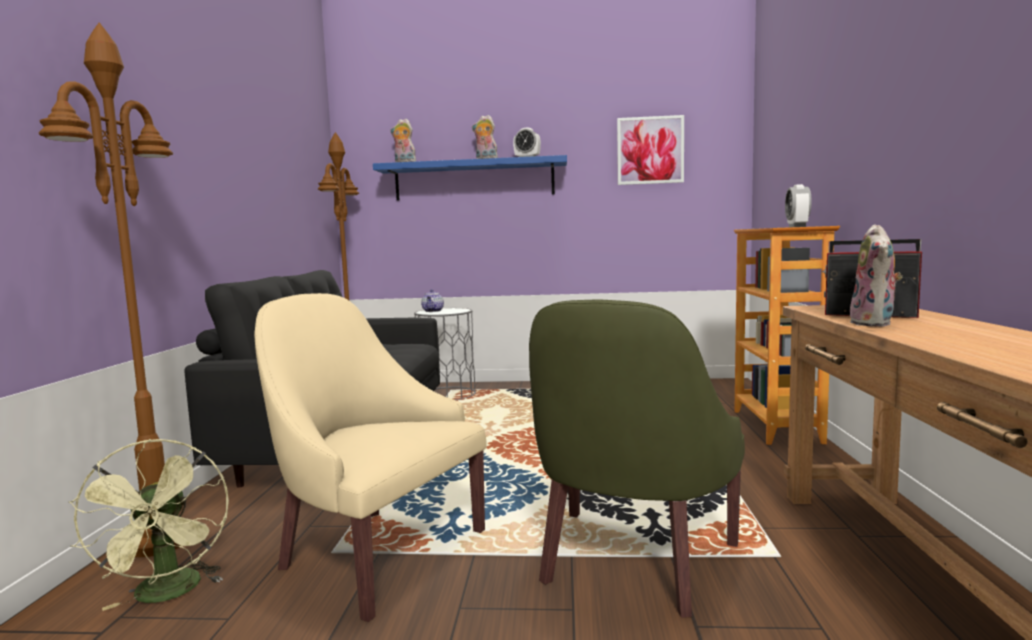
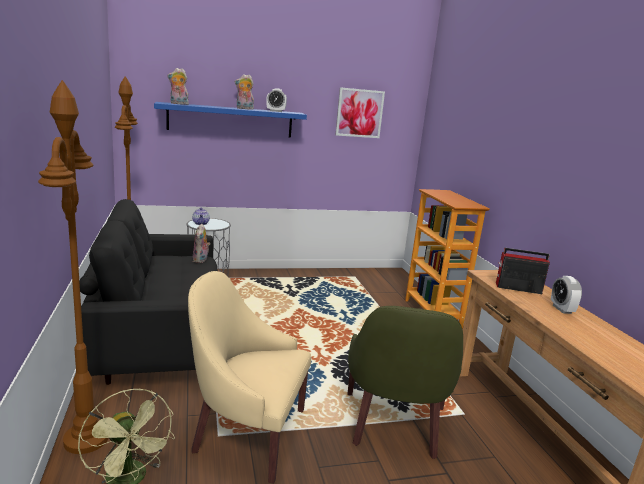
camera: 20 degrees left, 10 degrees up
(797, 226) = (465, 203): alarm clock -> alarm clock (562, 309)
(875, 323) = (527, 302): plush toy -> plush toy (201, 260)

